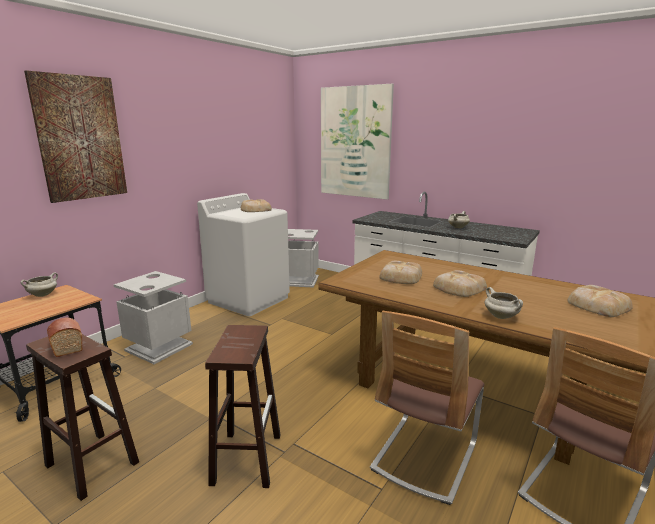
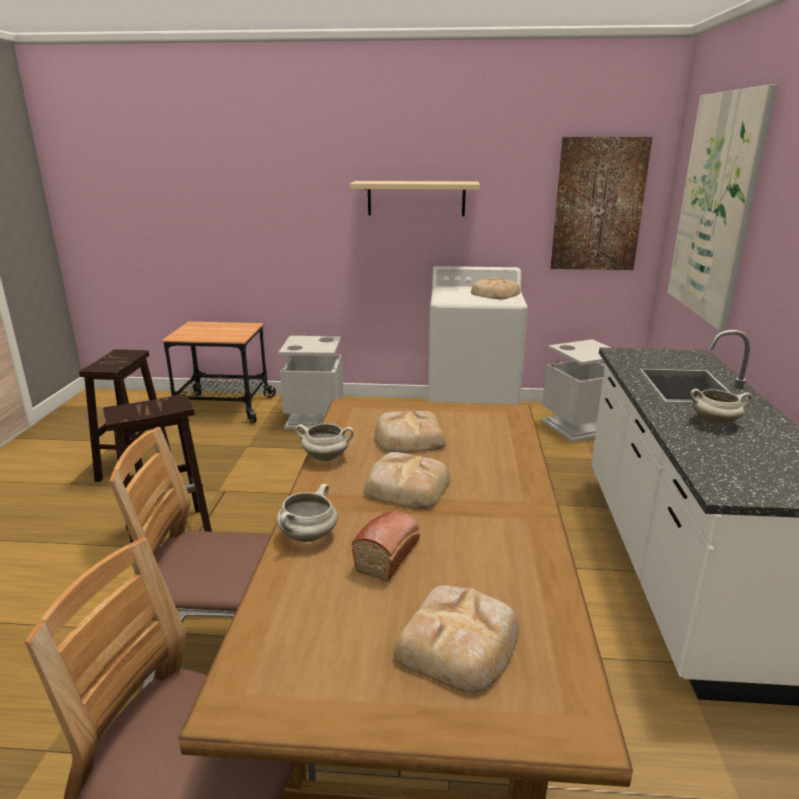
camera: 60 degrees right, 5 degrees up
(43, 295) = (235, 325): white cooking pot -> white cooking pot (326, 457)
(66, 344) = (118, 358): bread -> bread (389, 554)
(80, 138) = (298, 177): picture -> picture (598, 205)
(176, 151) = (416, 198): none -> beige shelf

